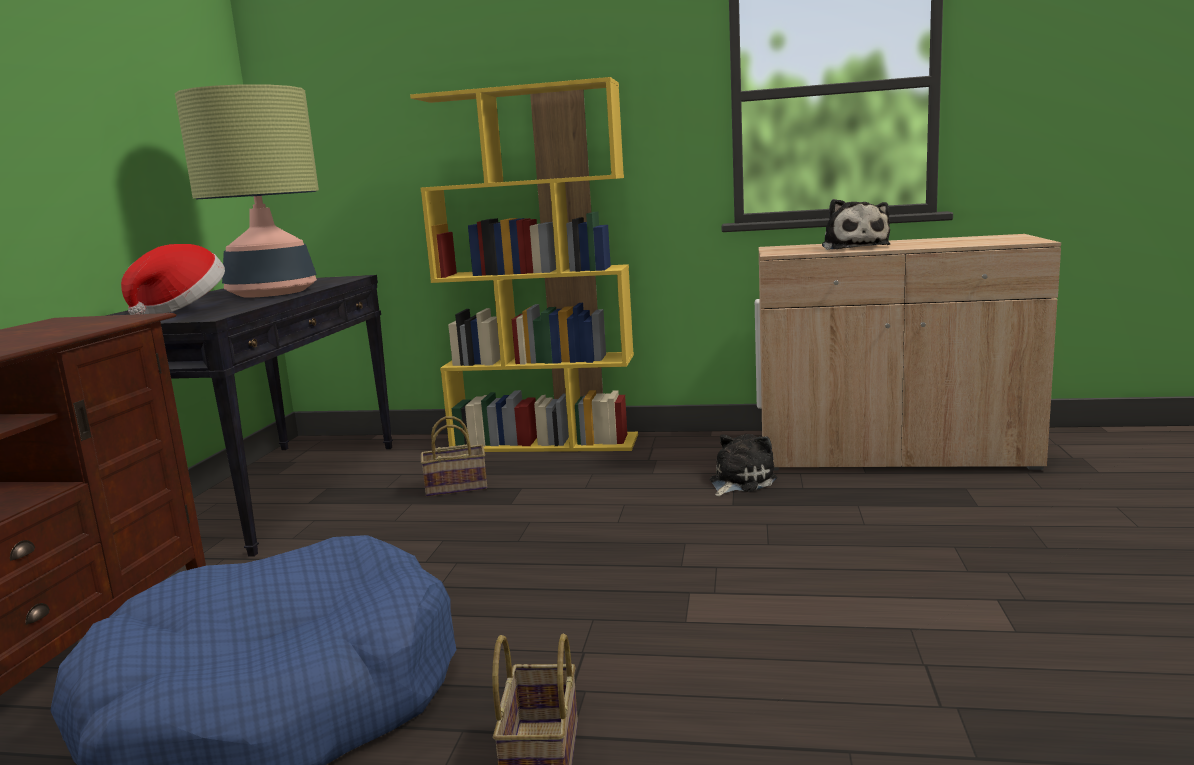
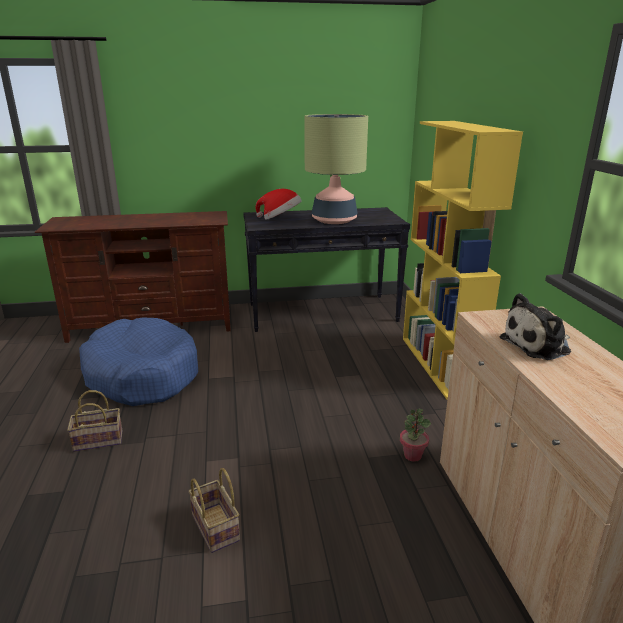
camera: 70 degrees right, 10 degrees up
(458, 487) = (352, 355): basket -> basket (217, 528)
(739, 481) = (412, 455): plush toy -> potted plant

